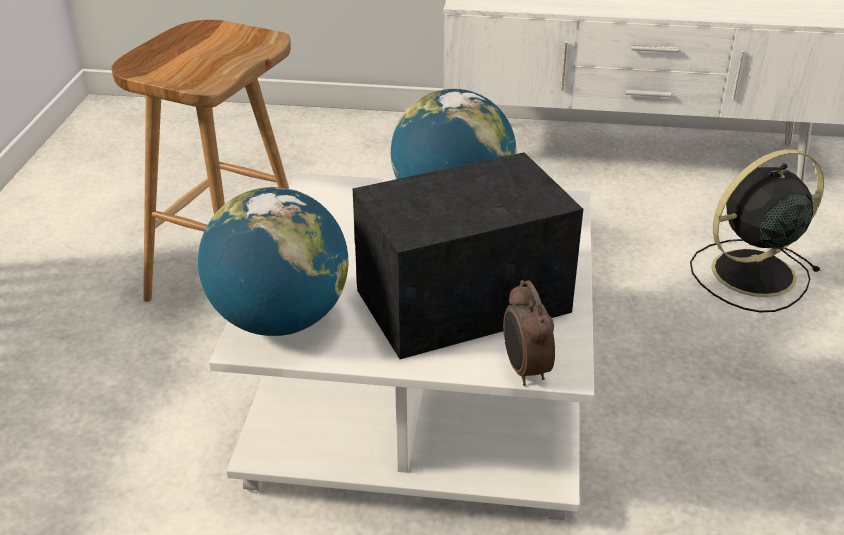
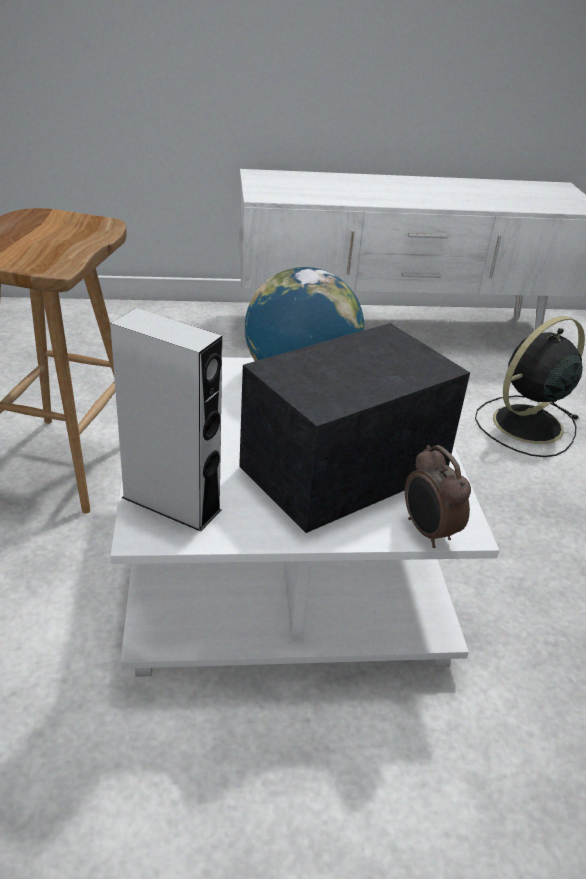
camera: 15 degrees left, 0 degrees up
(279, 320) = (171, 503): globe -> grey speaker

